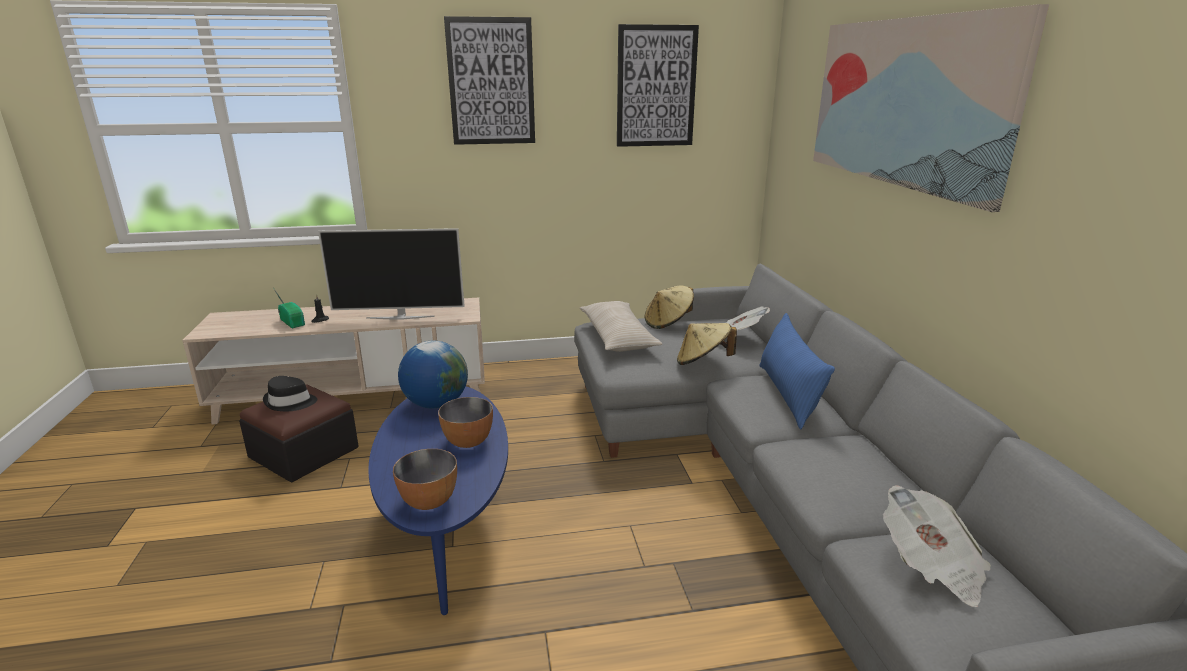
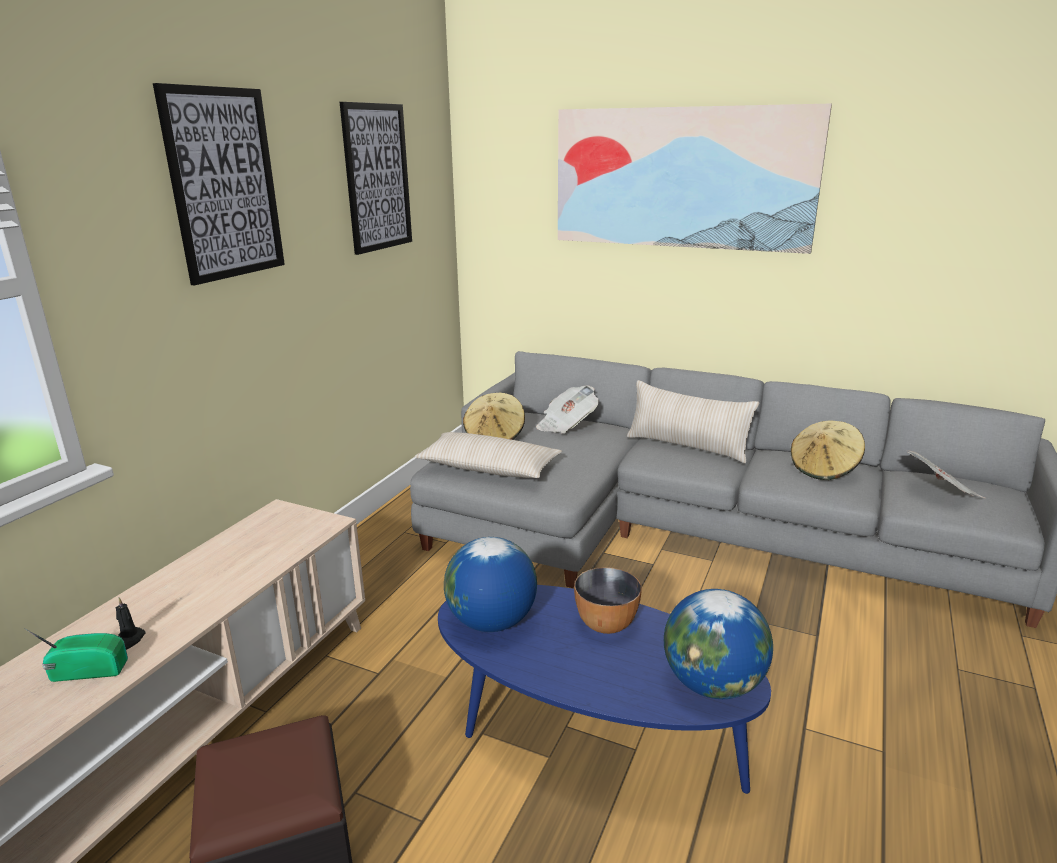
camera: 55 degrees left, 0 degrees up
(290, 402) = (256, 775): black hat -> none
(400, 317) = (245, 567): television -> none
(429, 502) = (713, 684): bowl -> globe
(703, 362) = (595, 453): beige hat -> beige hat (824, 469)
(788, 394) = (687, 446): blue pillow -> beige pillow

